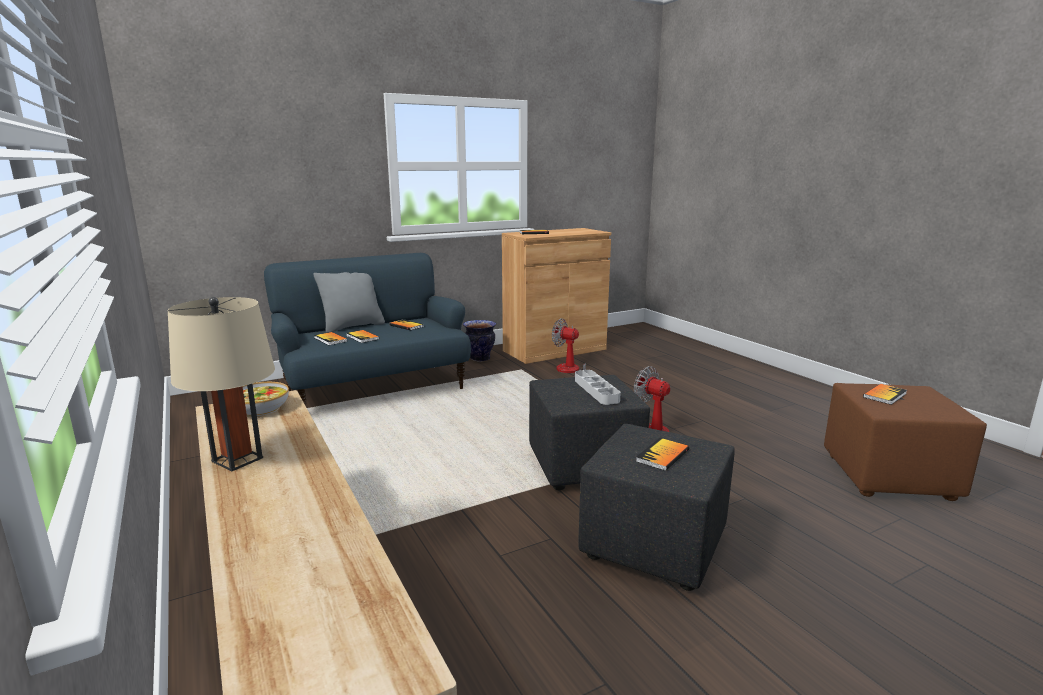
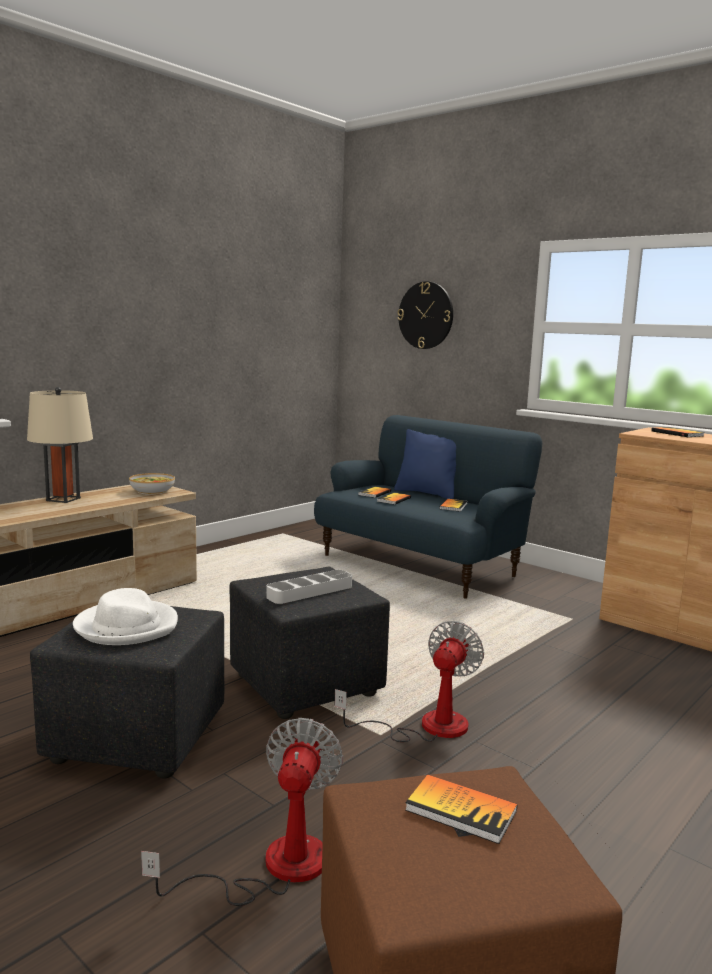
camera: 70 degrees right, 5 degrees down
(268, 158) = (426, 315): none -> wall clock
(353, 326) = (427, 493): grey pillow -> blue pillow
(480, 359) = (577, 593): vase -> none
(569, 372) = (608, 649): fan -> fan (273, 867)
(662, 455) = (127, 626): book -> white hat

